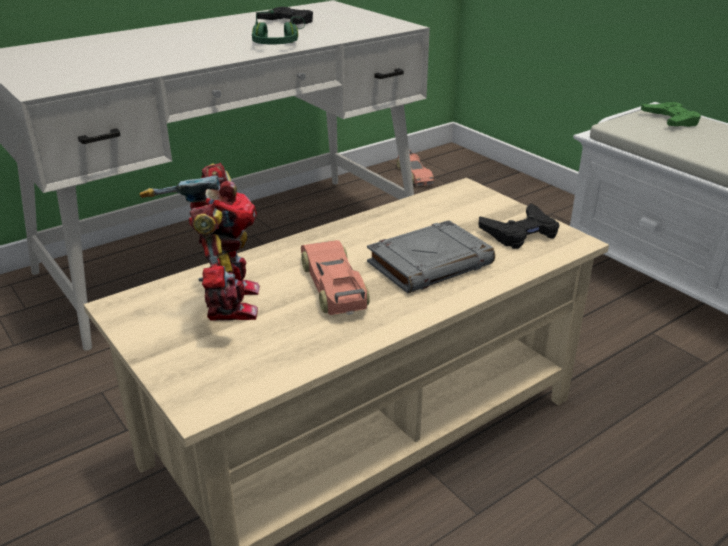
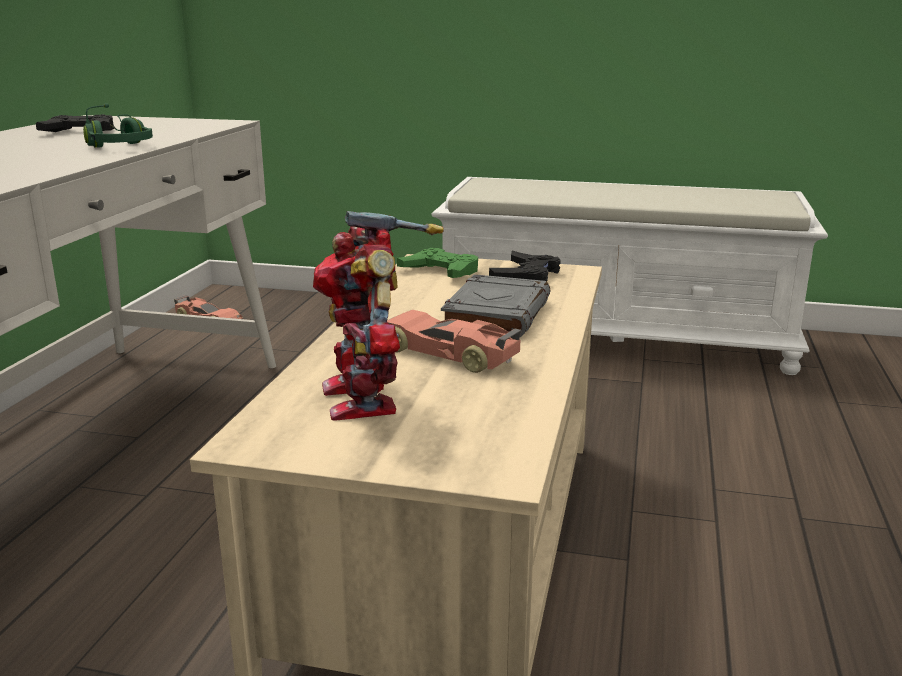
camera: 40 degrees left, 10 degrees down
(227, 303) = (366, 398): toy robot -> toy robot turned 150 degrees counterclockwise
(670, 120) = (503, 184): green game controller -> green game controller (440, 271)

